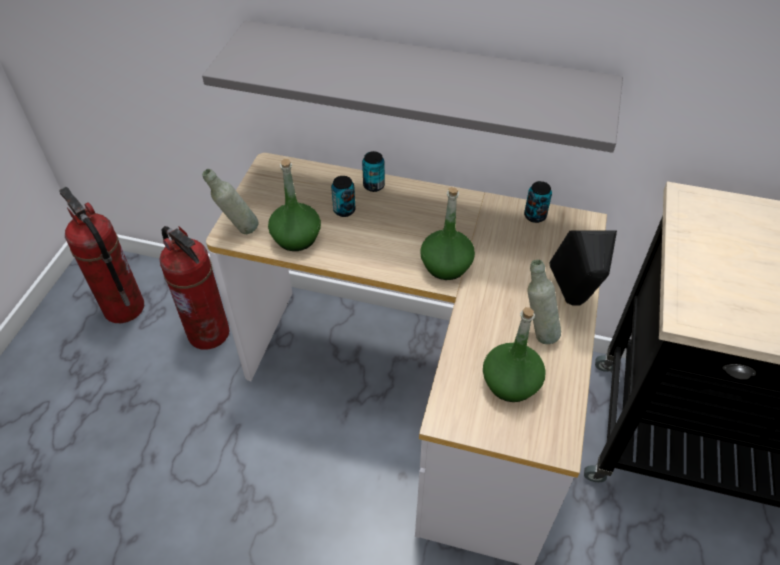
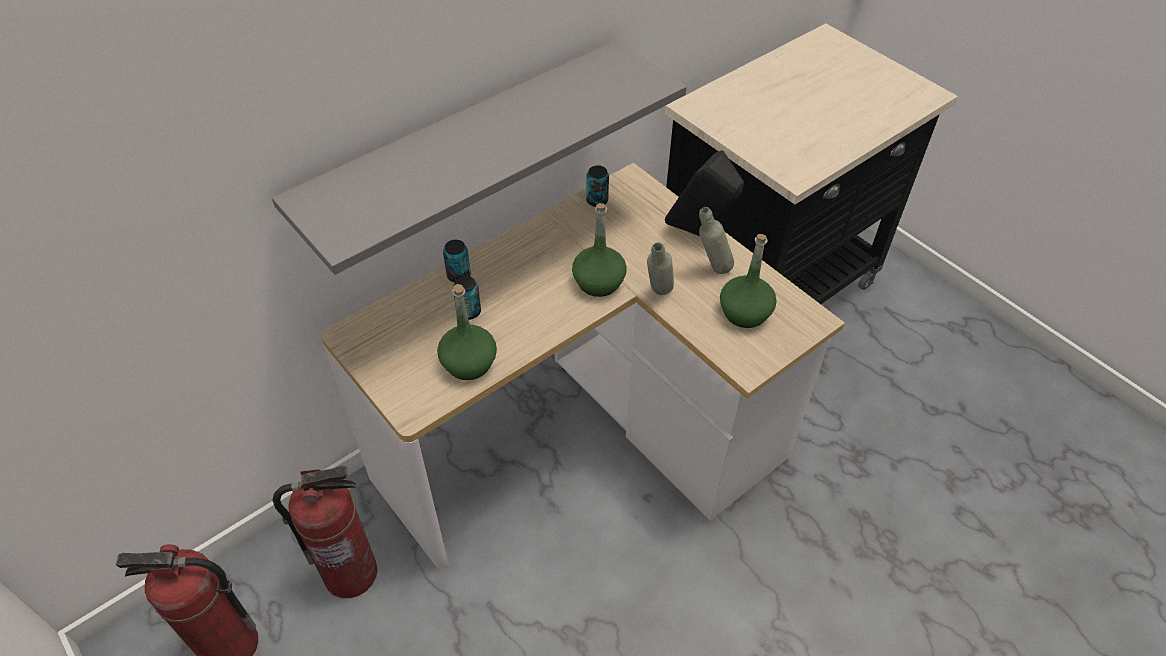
camera: 55 degrees left, 0 degrees up
(238, 231) = (416, 402): grey bottle -> grey bottle (658, 296)

